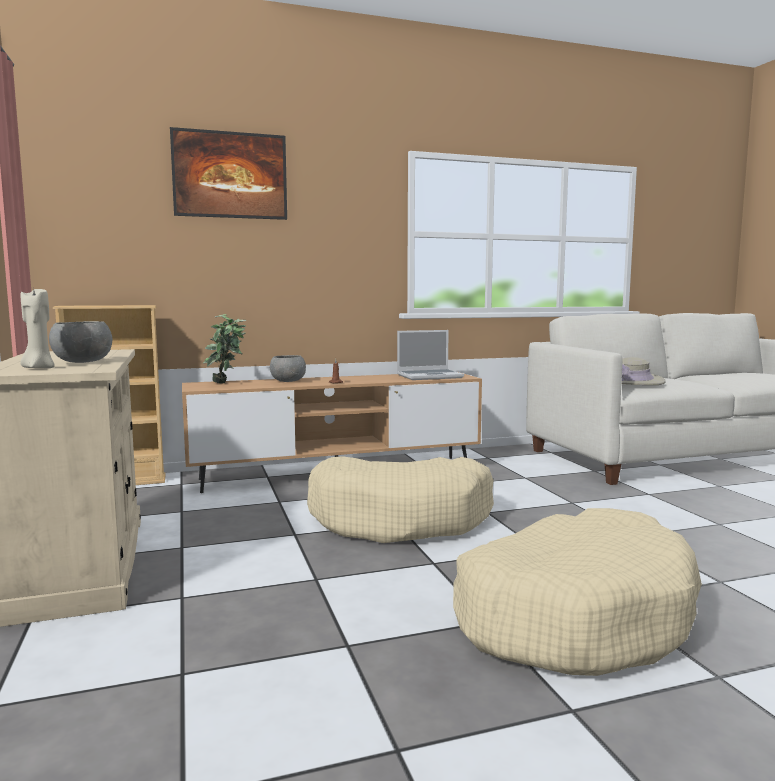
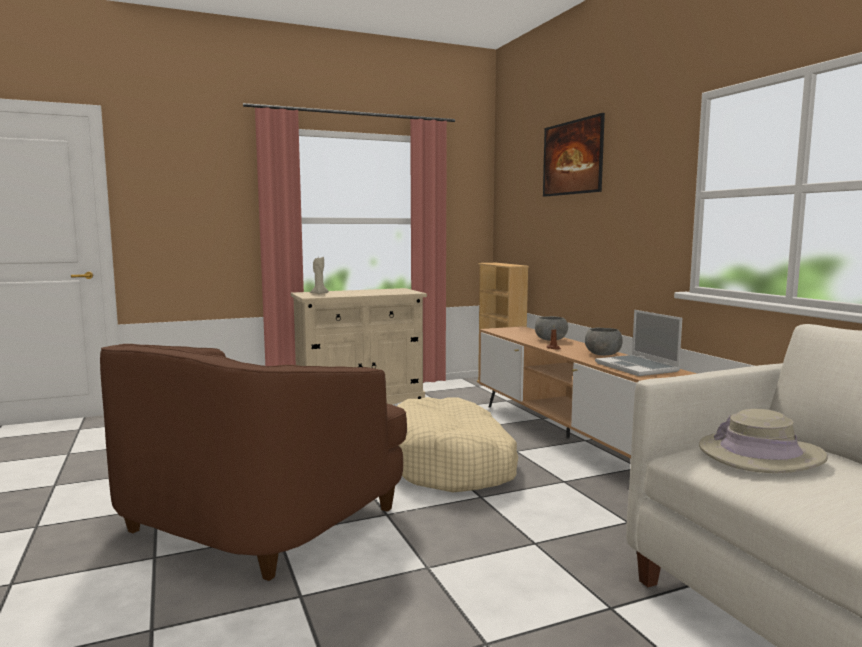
camera: 85 degrees right, 0 degrees up
(83, 362) = (347, 294): grey bowl -> grey bowl (603, 354)
(227, 383) = (525, 331): potted plant -> none
(573, 615) = (259, 517): beige dog bed -> brown armchair

